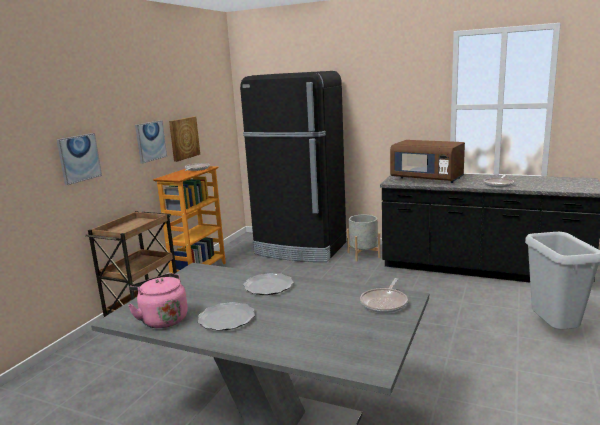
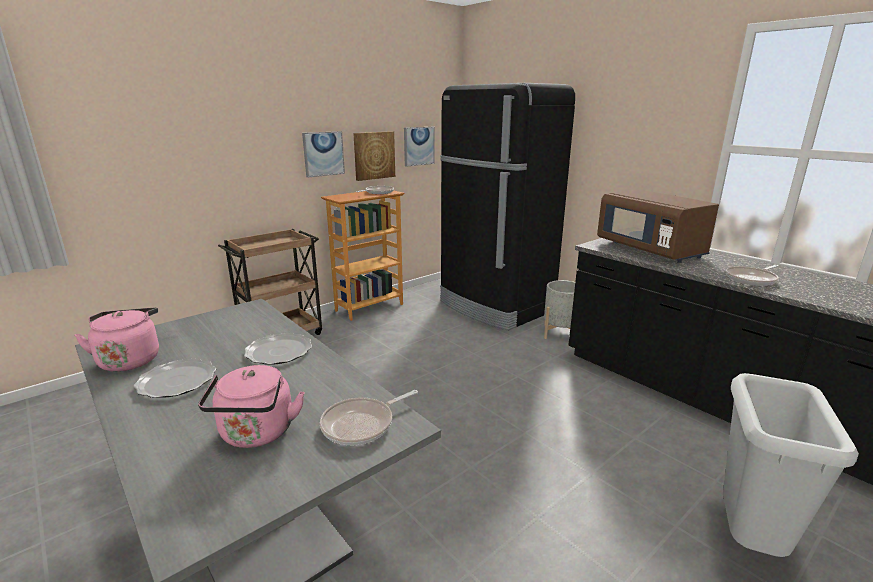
camera: 25 degrees right, 5 degrees up
(79, 158) = (219, 162): picture -> picture (418, 146)
(333, 324) = (257, 434): none -> pink kettle

